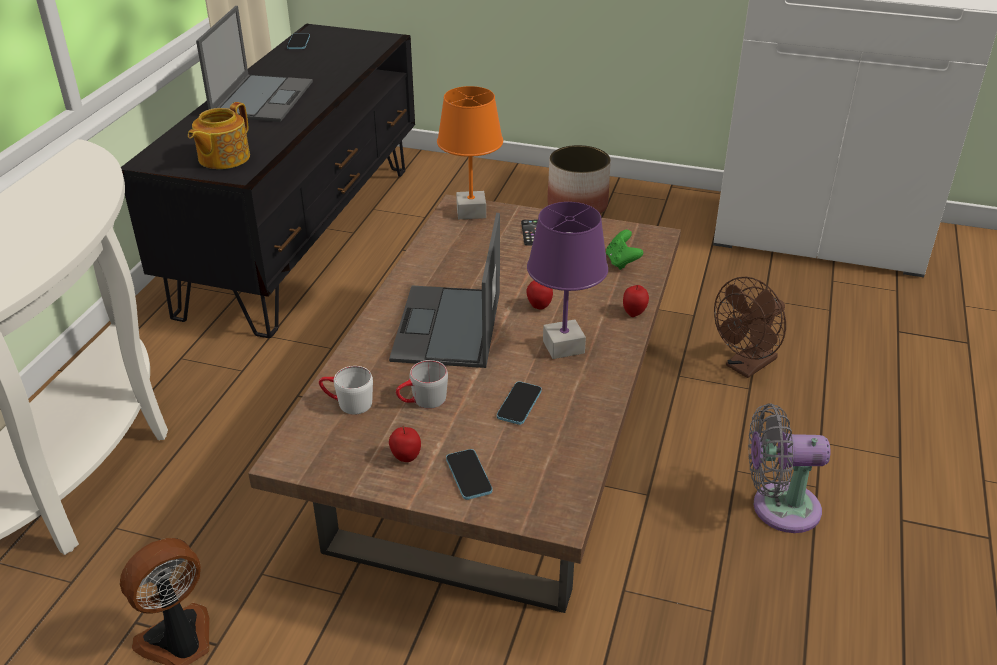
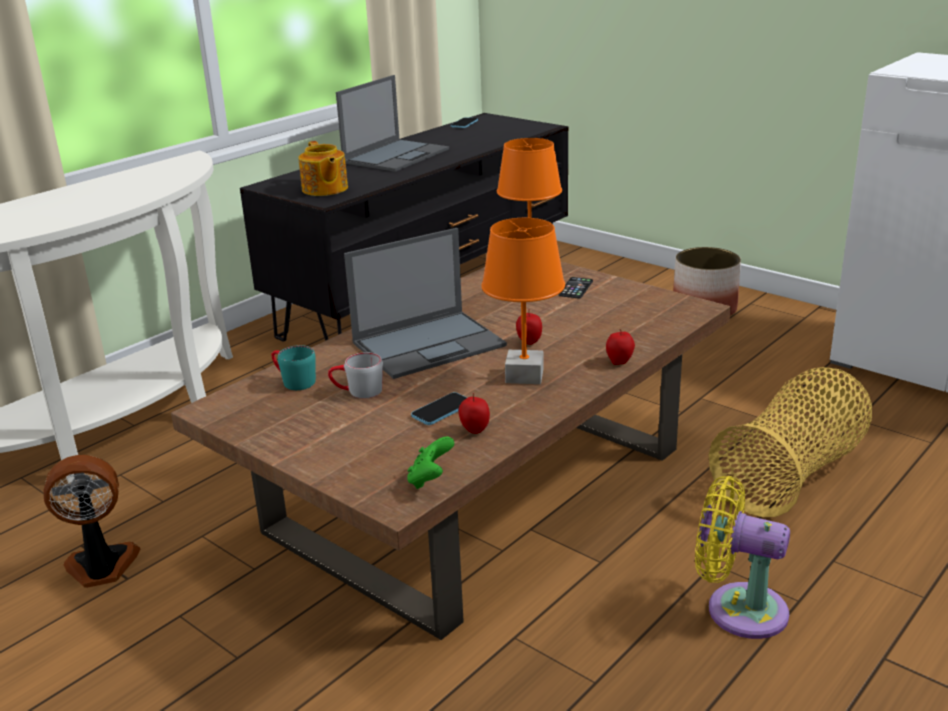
camera: 25 degrees right, 10 degrees down
(222, 158) = (324, 189): teapot -> teapot turned 75 degrees counterclockwise
(347, 403) = (293, 381): white mug -> turquoise mug
(406, 458) = (304, 429): apple -> apple (475, 431)
(448, 327) = (430, 344): laptop -> laptop turned 150 degrees counterclockwise
(469, 475) = (346, 453): phone -> none
(563, 347) = (523, 376): purple table lamp -> orange table lamp
(622, 262) = (643, 322): green game controller -> green game controller (430, 479)
(746, 367) = (792, 474): brown fan -> basket
(778, 507) = (738, 609): grey fan -> yellow fan

